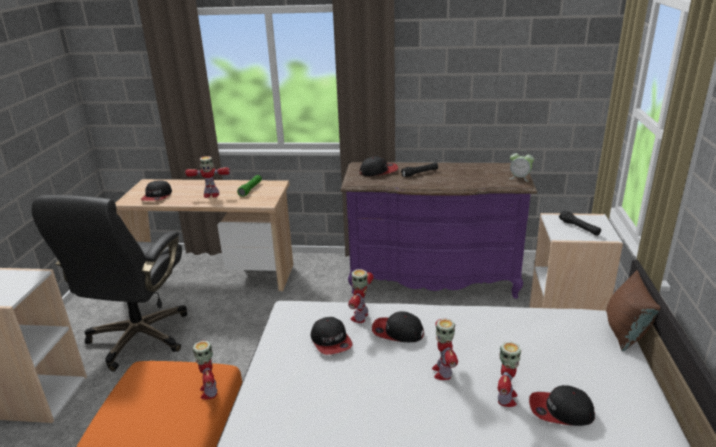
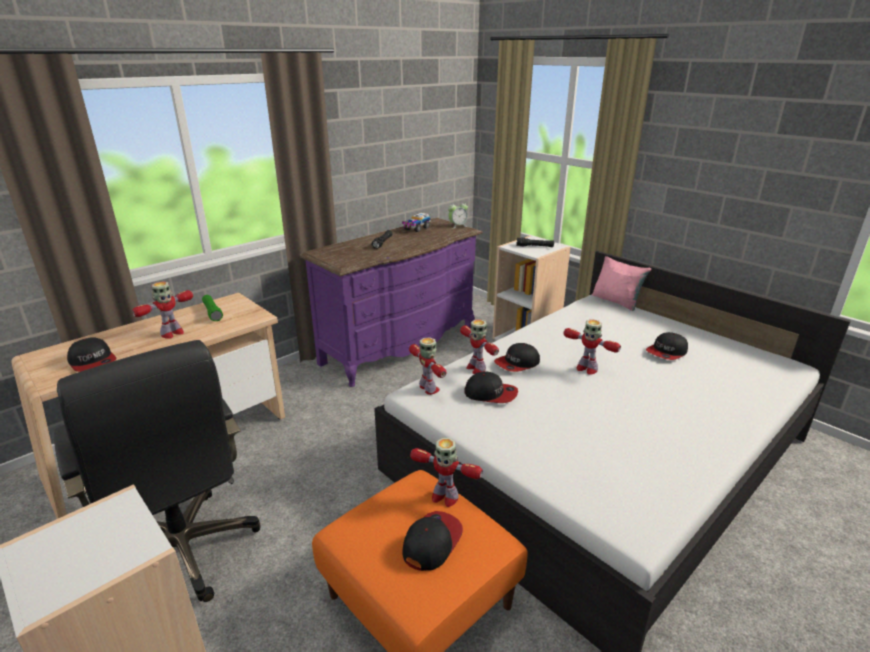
camera: 50 degrees left, 0 degrees up
(379, 171) = (345, 251): cap -> cap (432, 542)
(476, 168) = (416, 228): none -> toy truck
(506, 398) = (638, 362): toy robot -> toy robot (428, 389)
(625, 332) = (616, 301): brown pillow -> pink pillow

